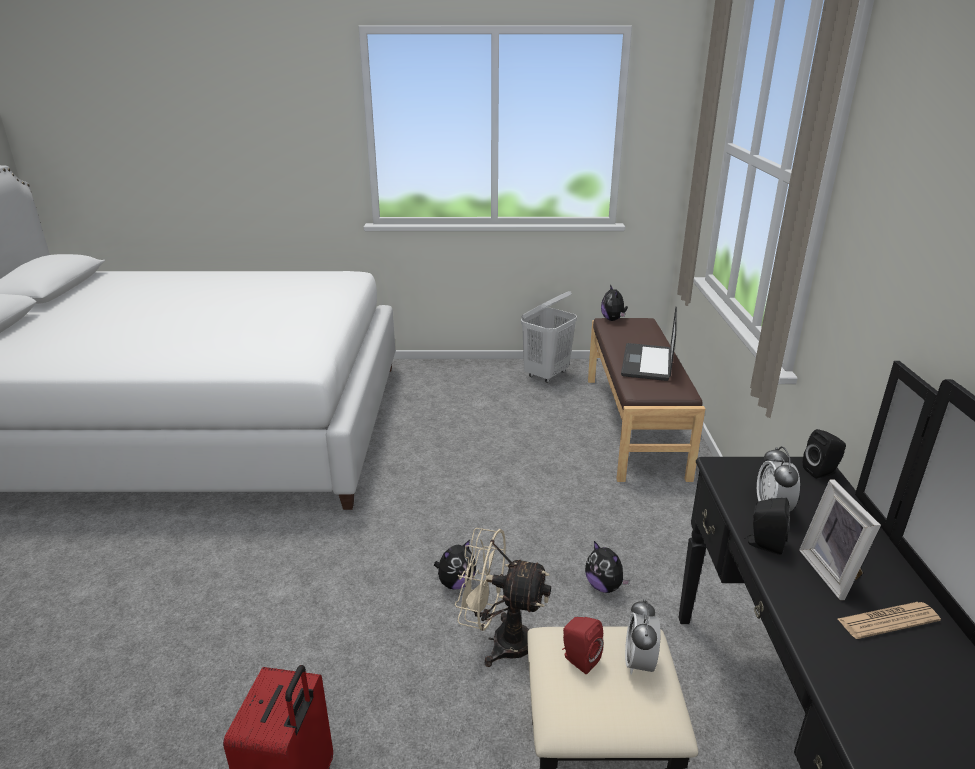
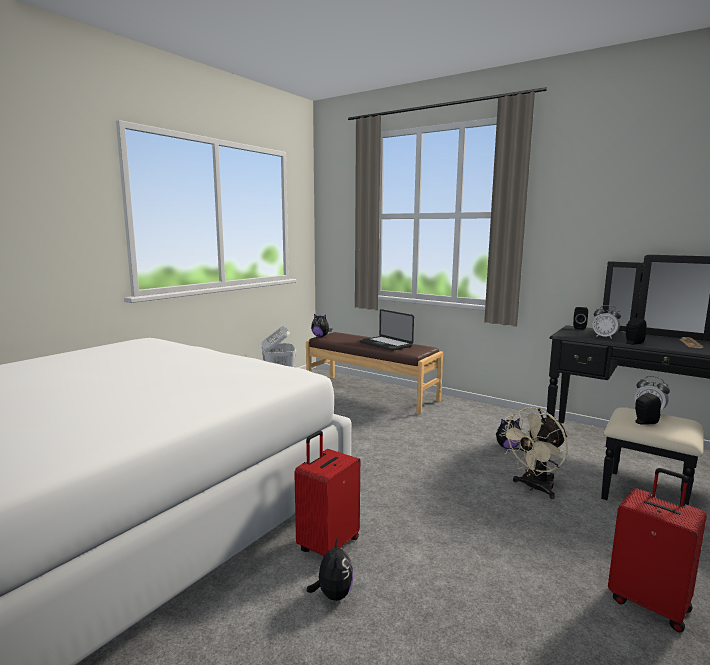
camera: 55 degrees left, 15 degrees down
(265, 534) = (327, 545): none -> red suitcase
(456, 583) = (468, 485): plush toy -> plush toy (333, 594)
(578, 659) = (644, 422): red speaker -> black speaker
(833, 573) = (657, 341): picture frame -> none

